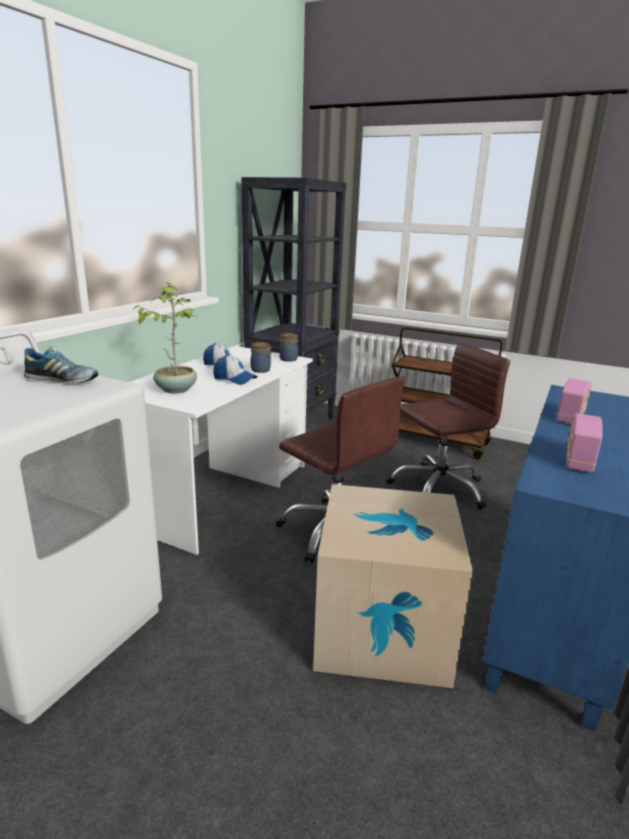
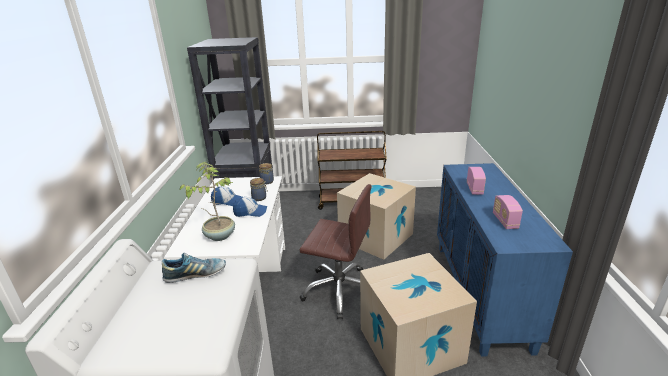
camera: 25 degrees left, 5 degrees up
(438, 488) = (376, 237): brown office chair -> cardboard box

